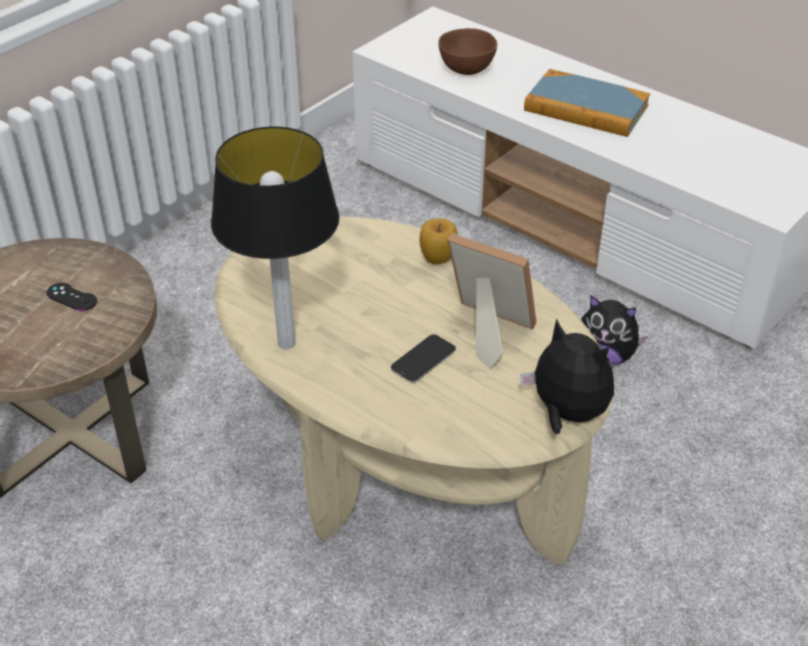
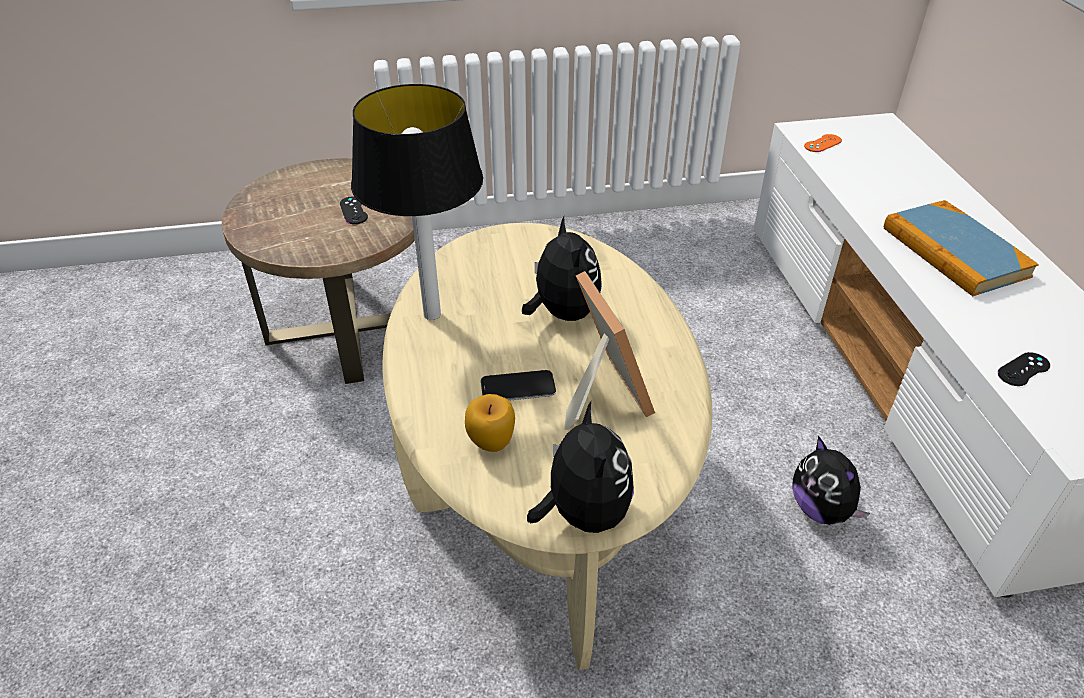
camera: 40 degrees right, 0 degrees up
(387, 287) = (562, 313): none -> plush toy
(409, 55) = (822, 143): none -> orange game controller
(437, 260) = (633, 312): apple -> apple (491, 444)
(467, 71) = (864, 175): brown bowl -> none
(701, 174) = (1023, 369): none -> black game controller

